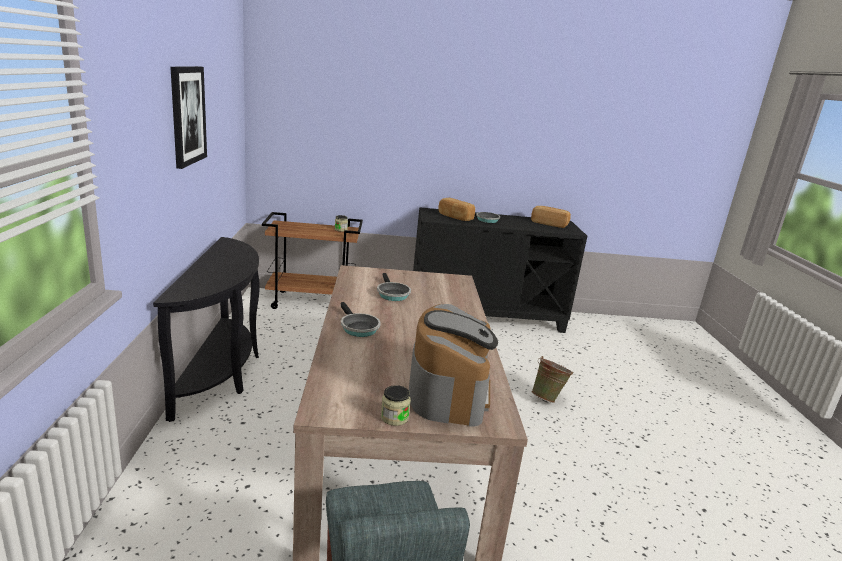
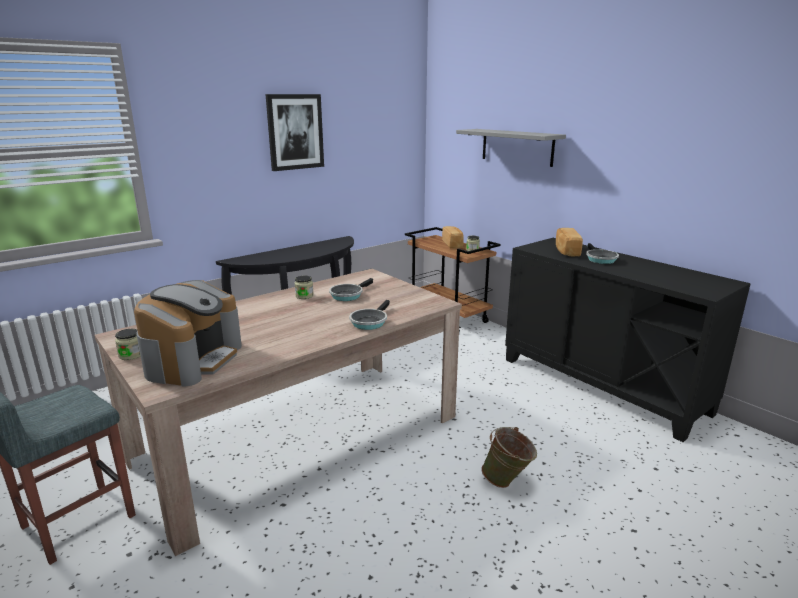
camera: 55 degrees right, 0 degrees up
(358, 328) = (262, 305): frying pan -> frying pan (369, 322)
(364, 306) = (304, 296): none -> jar
(375, 128) = (517, 147): none -> grey shelf
(449, 392) = (193, 359): coffee machine -> coffee machine turned 45 degrees counterclockwise
(549, 223) = (691, 279): bread -> bread (453, 244)

